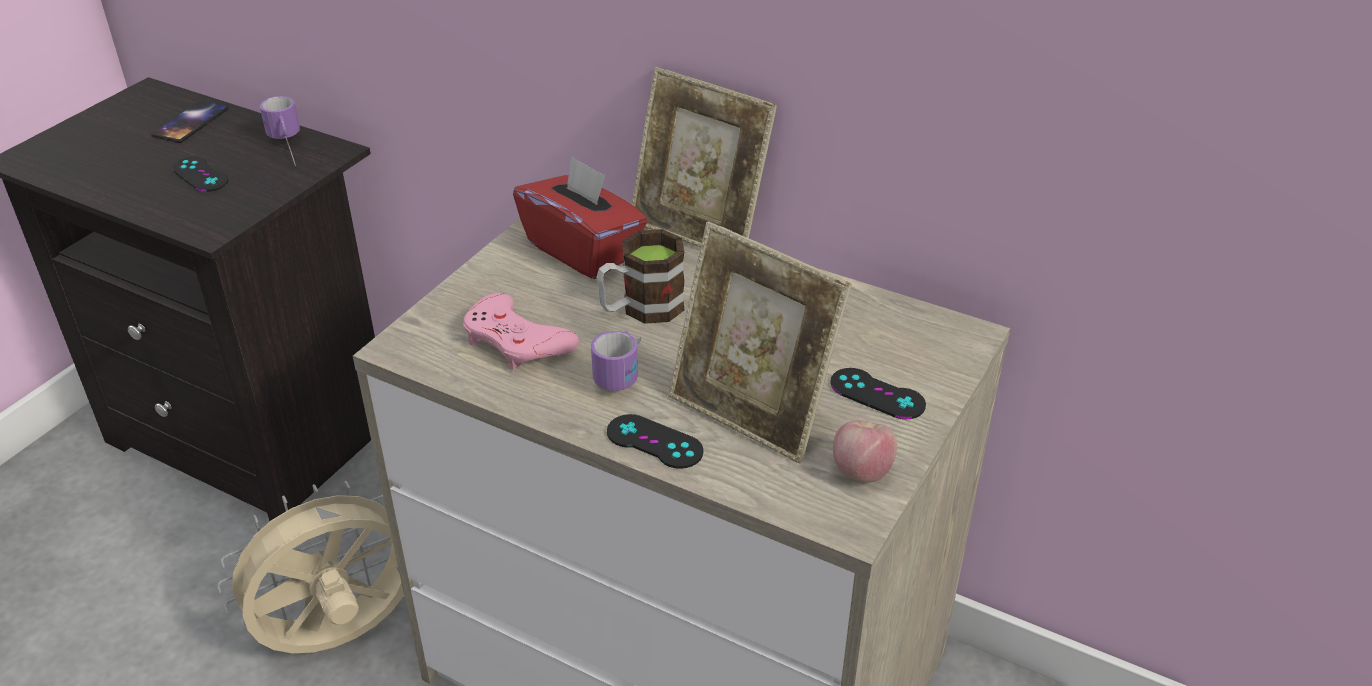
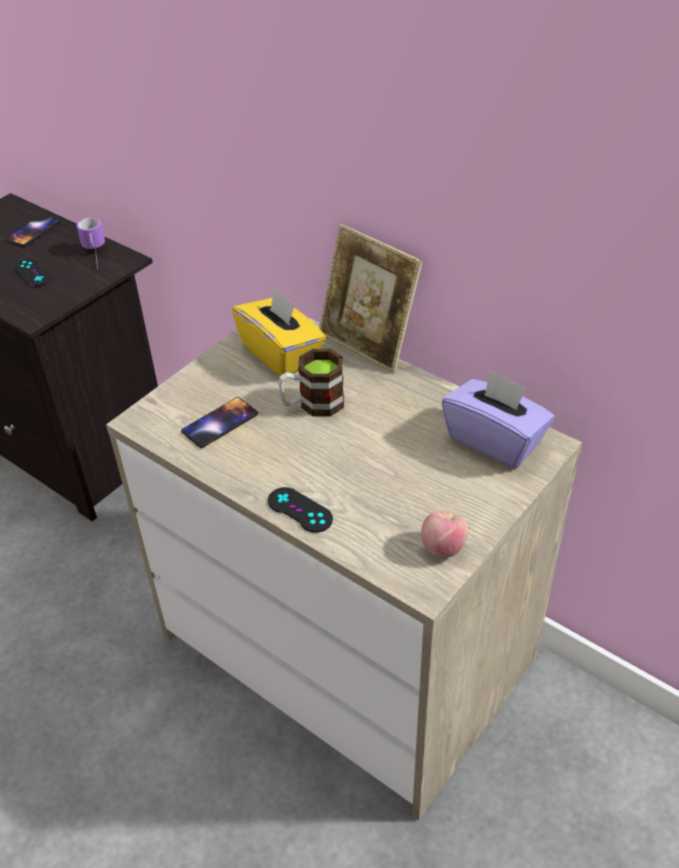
camera: 10 degrees right, 5 degrees up
(341, 638) = (114, 601): beige fan -> none
(516, 341) = (220, 423): pink game controller -> phone
(583, 250) = (281, 354): red tissue box -> yellow tissue box
(625, 371) = (291, 453): mug -> none
(751, 413) = (373, 494): picture frame -> none
(877, 394) = (469, 487): black game controller -> none
(897, 334) = (495, 440): none -> purple tissue box

